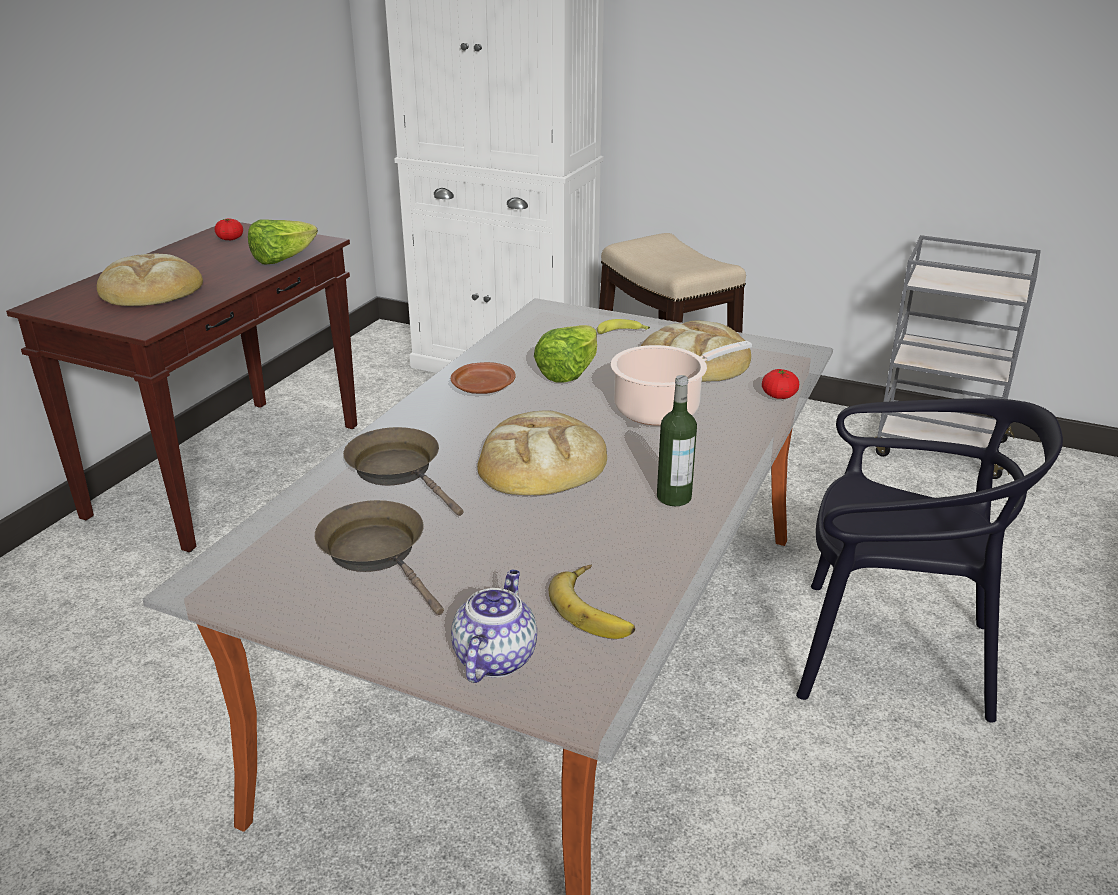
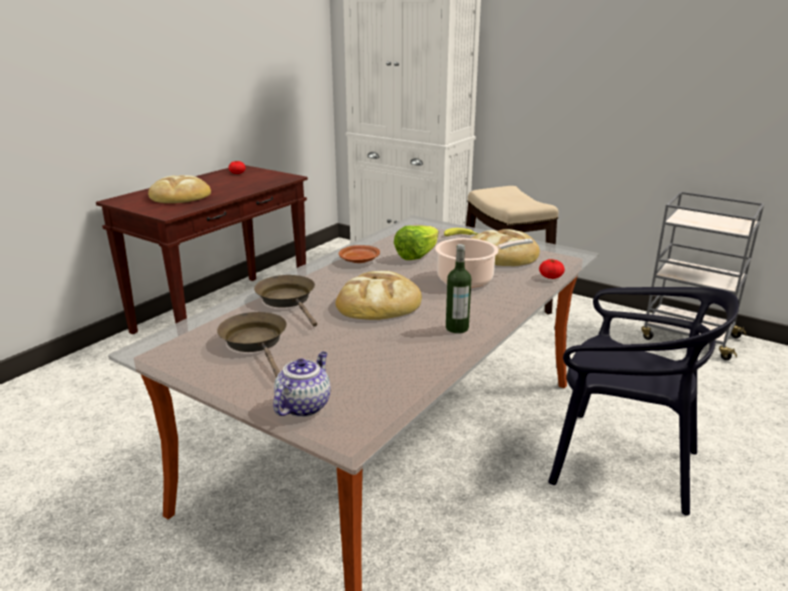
camera: 10 degrees right, 5 degrees down
(283, 259) = (263, 185): lettuce -> none
(597, 608) = (381, 385): banana -> none

